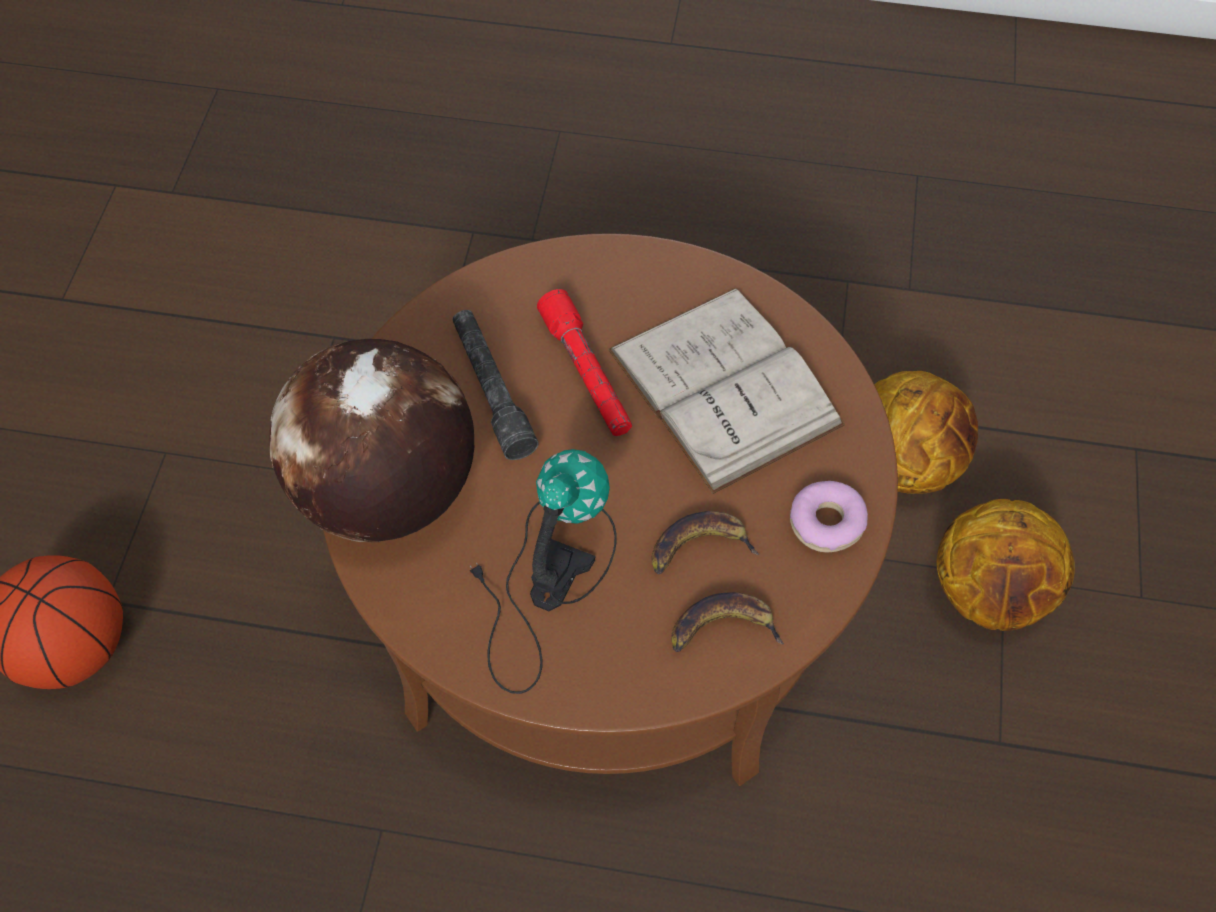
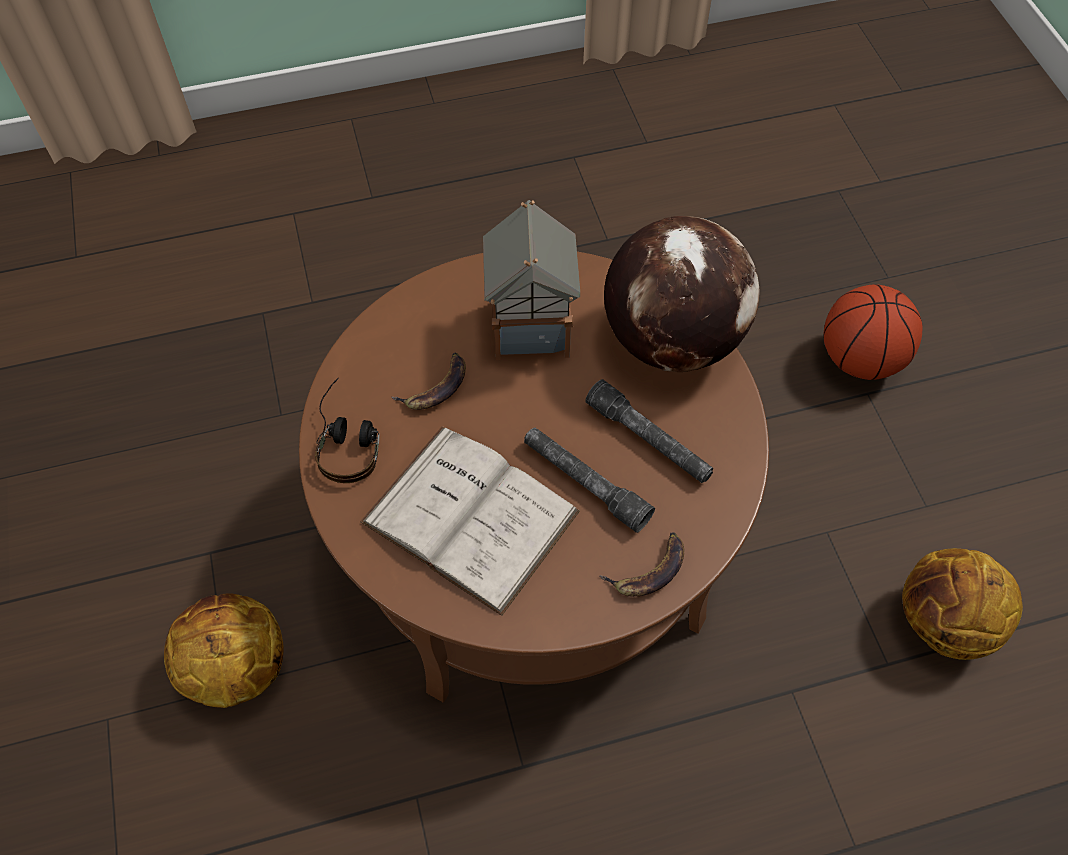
camera: 155 degrees right, 0 degrees up
(543, 581) = (530, 326): table lamp -> toy house
(586, 373) = (585, 483): red flashlight -> grey flashlight
(722, 628) = (397, 342): banana -> banana (649, 569)
(826, 522) = (349, 440): donut -> headphones
(904, 463) = (336, 763): basketball -> basketball (942, 622)

